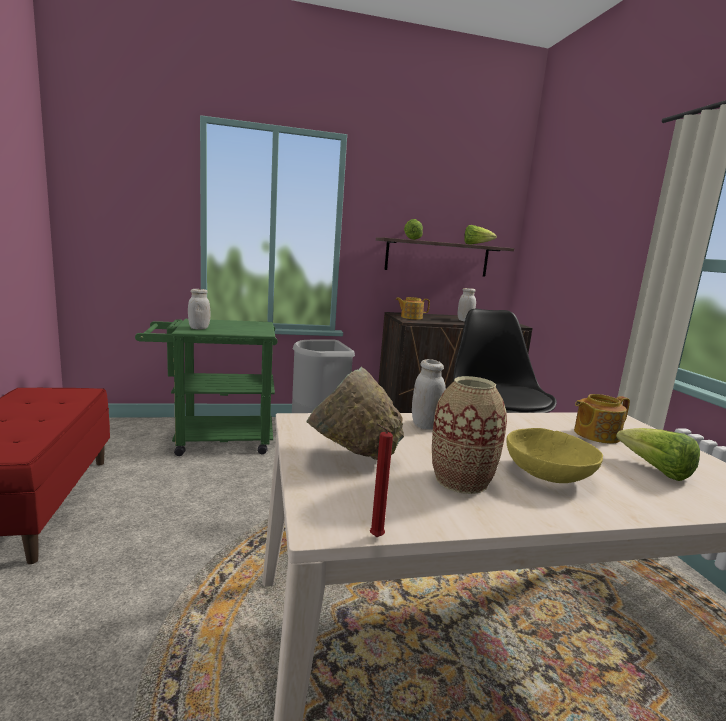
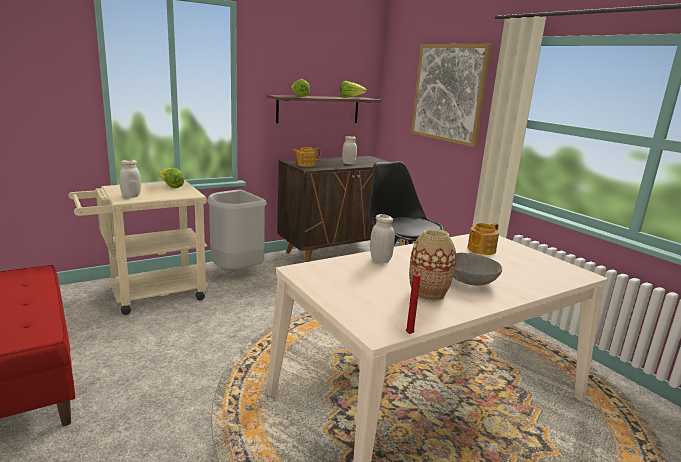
camera: 20 degrees left, 5 degrees up
(214, 440) = (148, 295): green cart -> beige cart
(349, 457) = (354, 291): green bowl -> none
(547, 474) = (470, 281): yellow bowl -> grey bowl
(597, 234) = (449, 93): none -> picture
(656, 470) = (522, 268): lettuce -> lettuce (170, 186)

